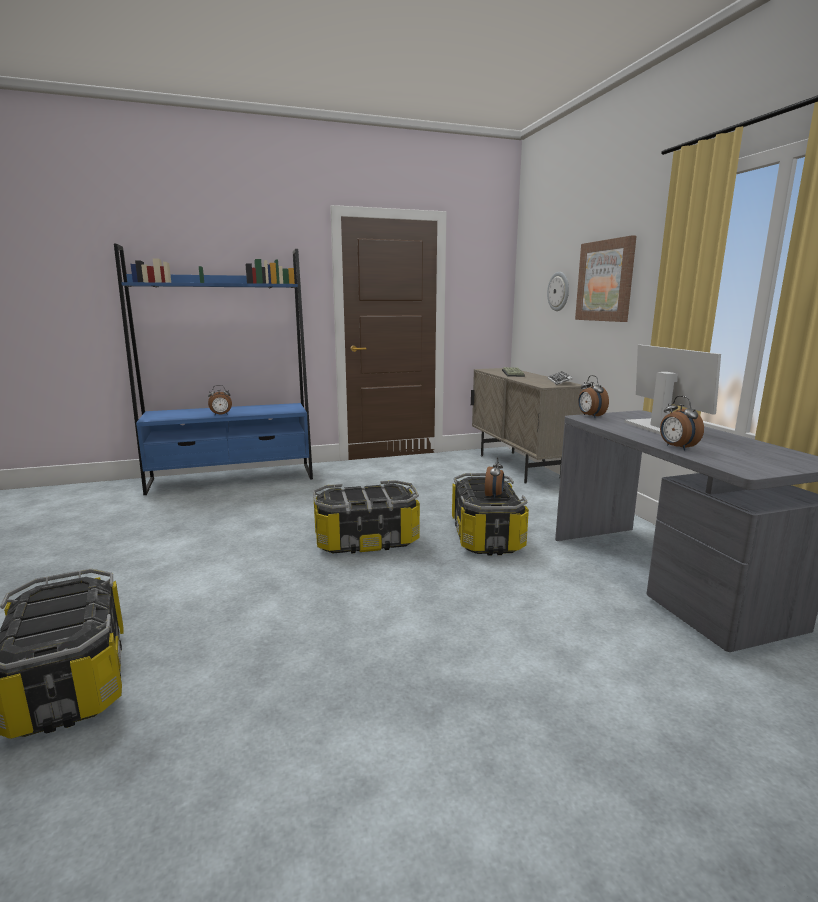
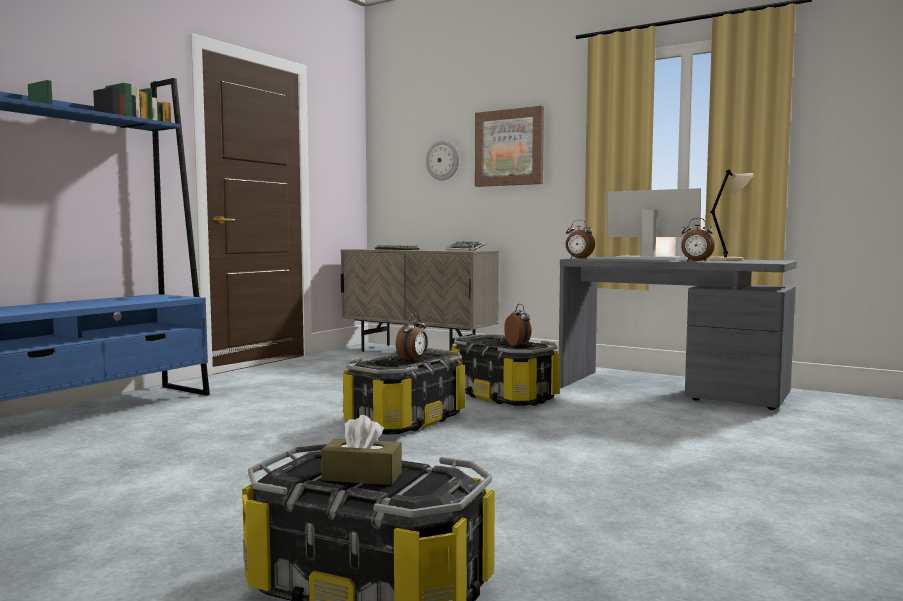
camera: 40 degrees left, 10 degrees down
(53, 611) = (362, 476): none -> brown tissue box
(221, 415) = (86, 306): alarm clock -> alarm clock (413, 360)
(747, 448) = (727, 260): none -> beige table lamp

